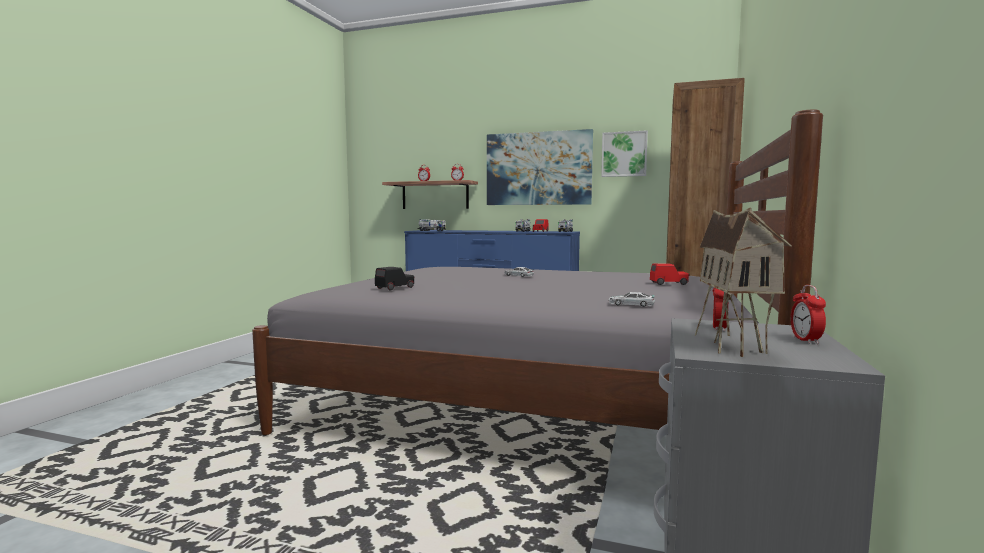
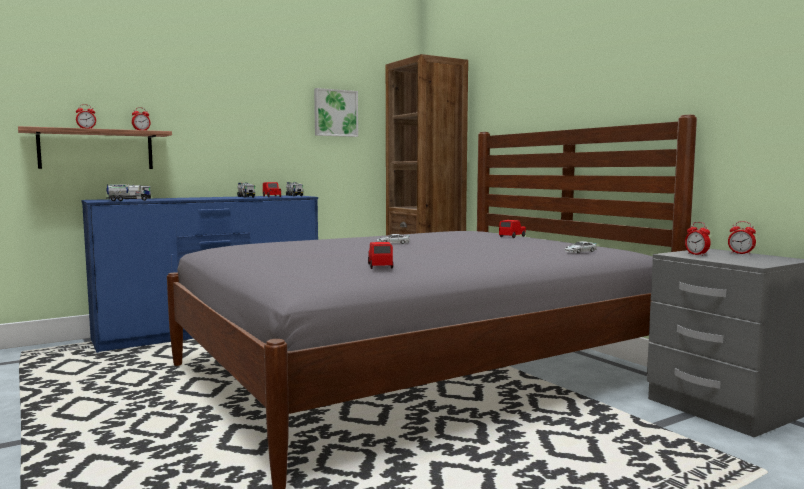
camera: 50 degrees left, 0 degrees up
(395, 288) = (380, 266): black toy car -> red toy car
(538, 168) = (245, 122): picture -> none
(734, 346) = (744, 260): toy house -> none

